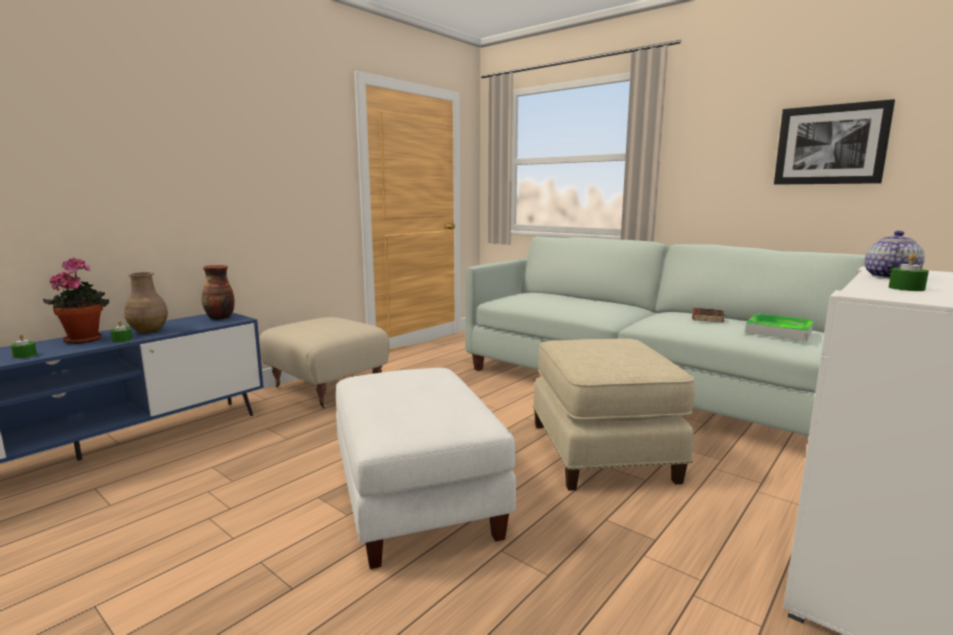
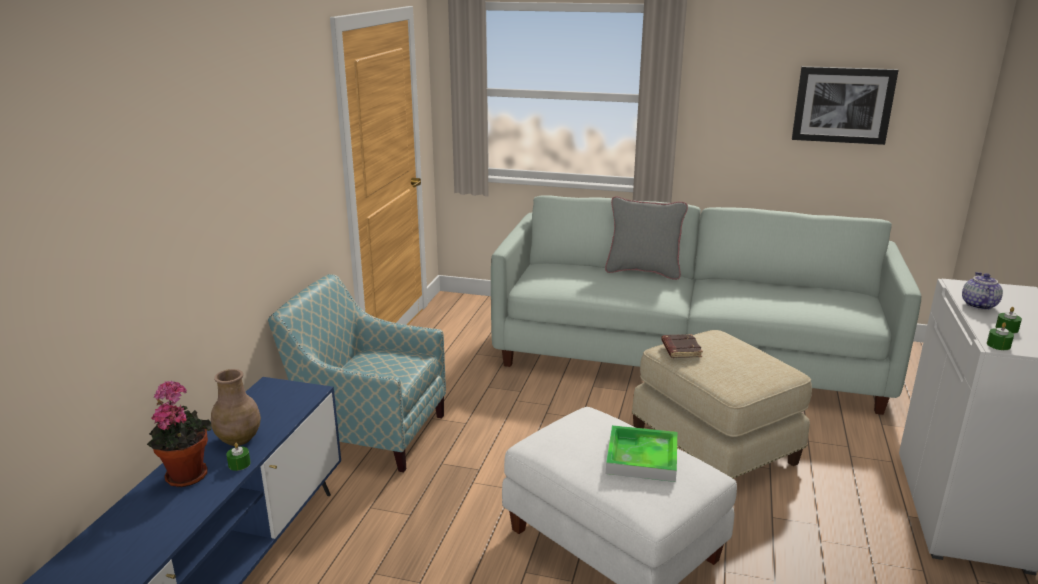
camera: 25 degrees left, 10 degrees up
(25, 355) = (170, 521): green candle -> green candle (998, 345)
(219, 318) = (283, 394): vase -> none
(327, 388) = (369, 432): beige ottoman -> armchair
(607, 301) = (643, 271): none -> grey pillow
(706, 318) = (759, 291): brown book -> brown book (680, 349)
(778, 331) = (830, 302): tray -> tray (642, 458)

